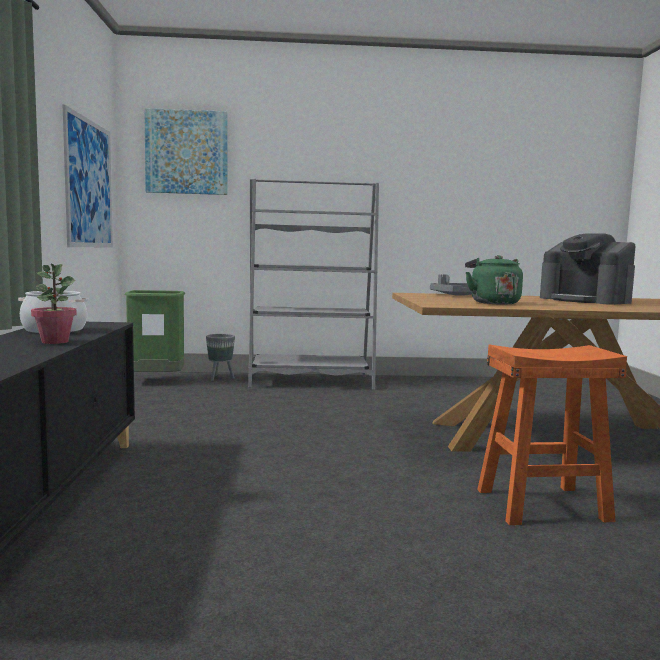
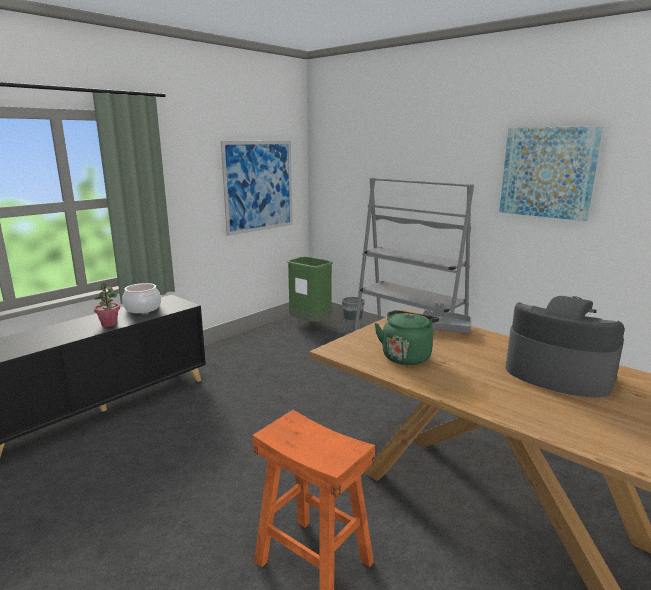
camera: 45 degrees right, 10 degrees up
(187, 152) = (346, 150): picture -> picture (548, 172)
(585, 300) = (557, 373): coffee machine -> coffee machine turned 120 degrees clockwise

